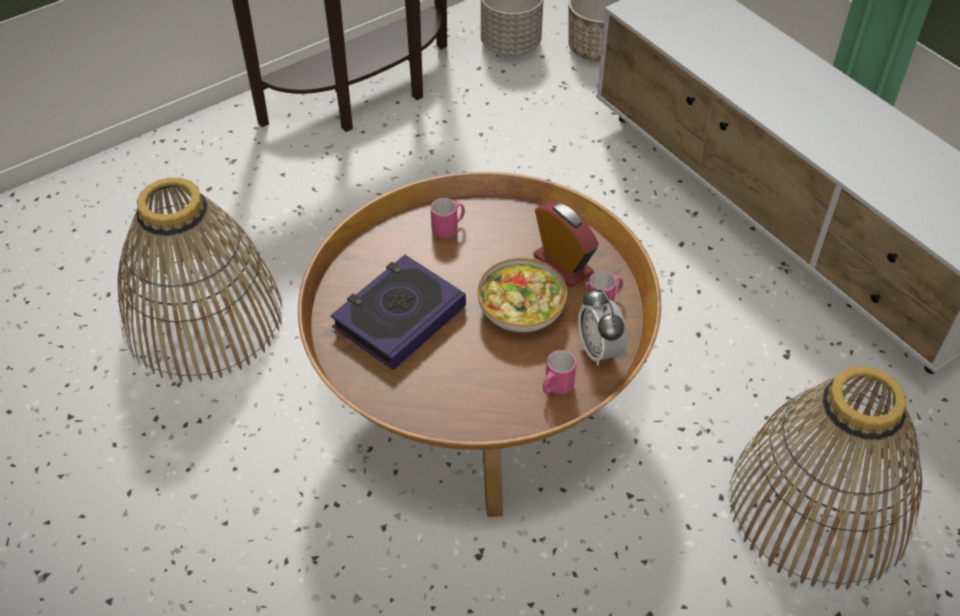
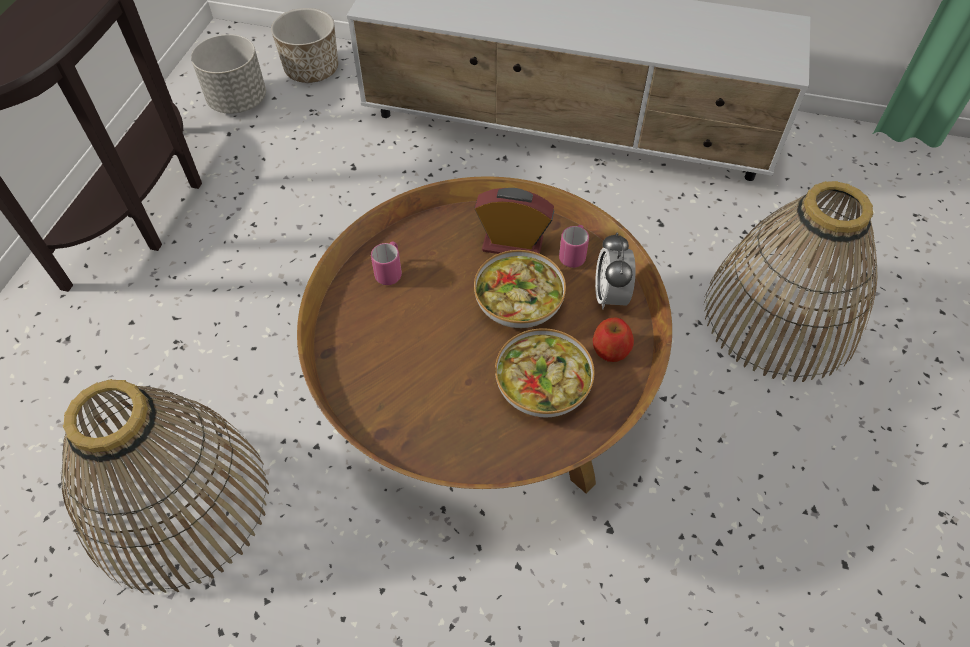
camera: 40 degrees left, 5 degrees up
(399, 317) = (427, 377): book -> none
(474, 377) = (542, 385): none -> bowl
(555, 387) = (611, 348): pink mug -> apple
(599, 350) = (610, 296): alarm clock -> alarm clock turned 60 degrees clockwise

